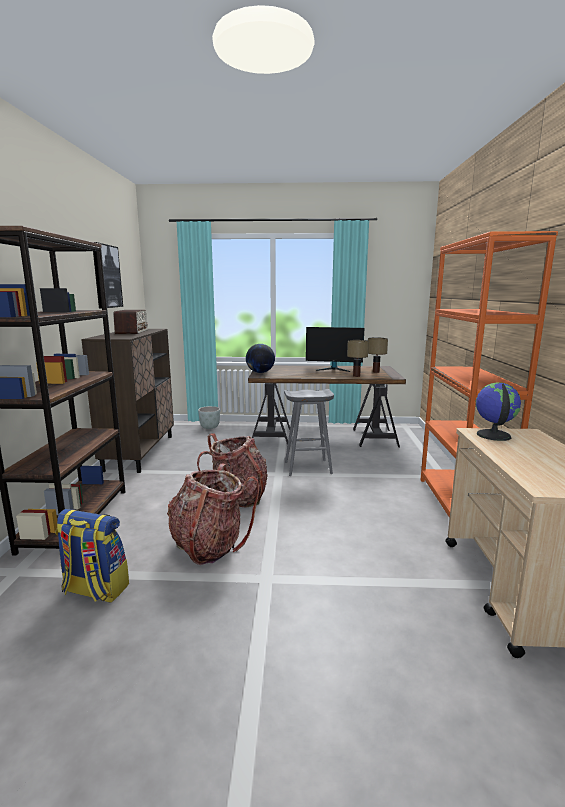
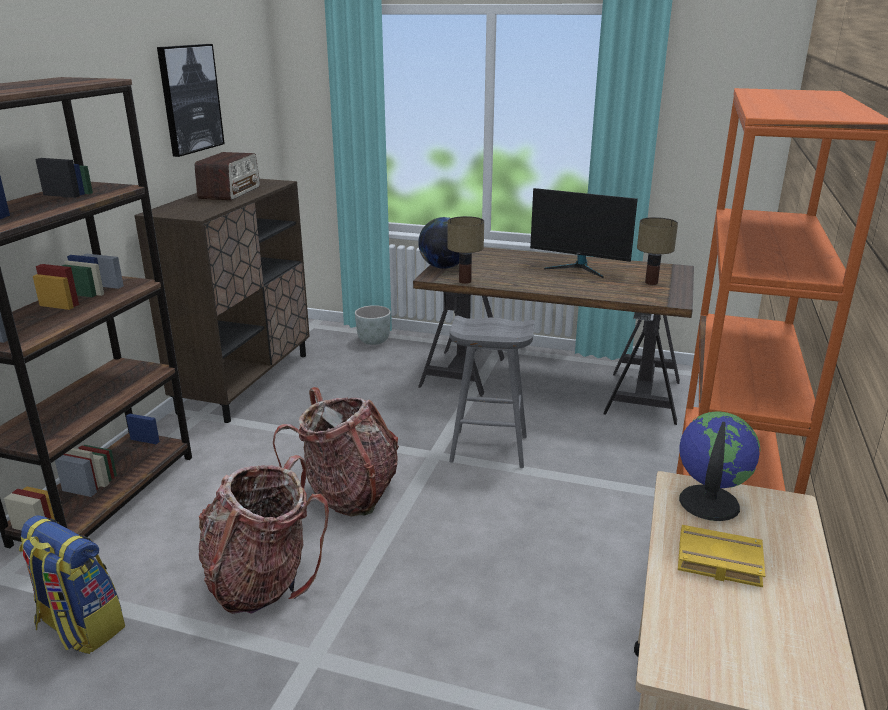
camera: 15 degrees right, 10 degrees up
(356, 376) = (606, 292): table lamp -> table lamp (465, 281)
(521, 453) = (717, 562): none -> yellow book

